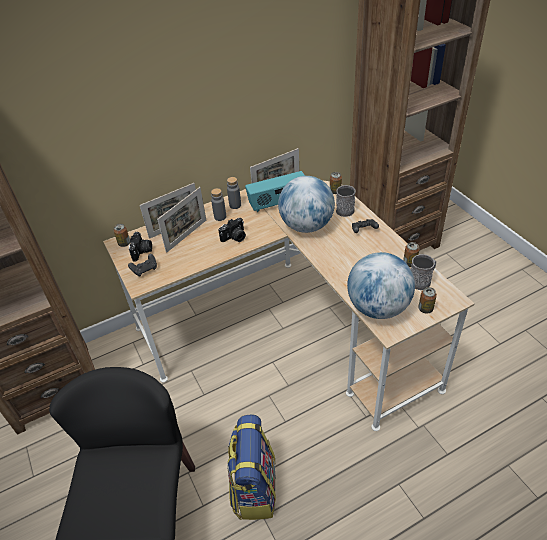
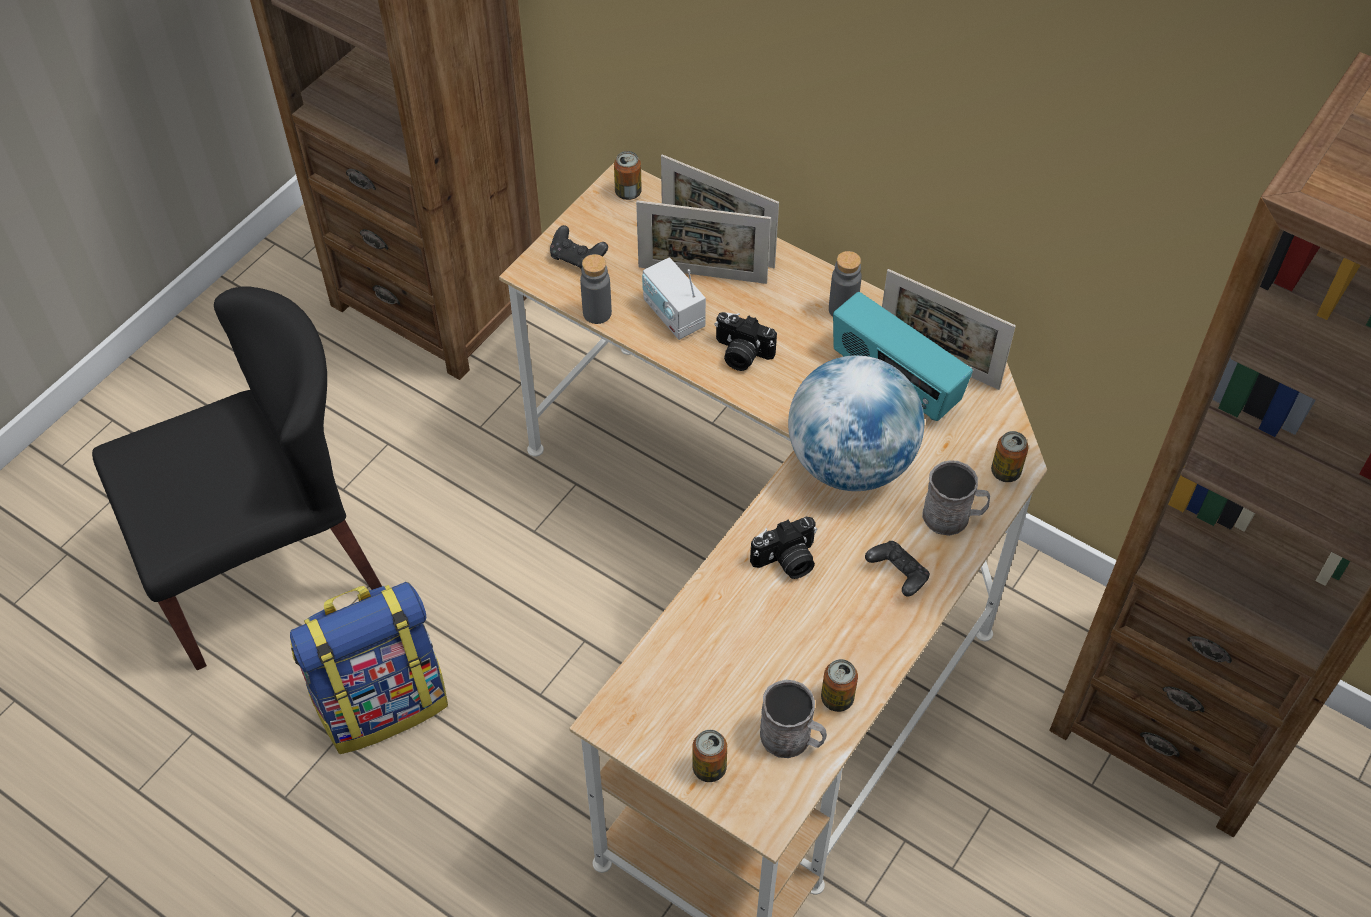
camera: 60 degrees right, 10 degrees up
(142, 252) = (621, 230): camera -> camera (787, 561)
(200, 250) = (673, 315): none -> radio
(220, 217) = (790, 301): grey bottle -> grey bottle (597, 313)
(378, 307) = (669, 679): globe -> none

